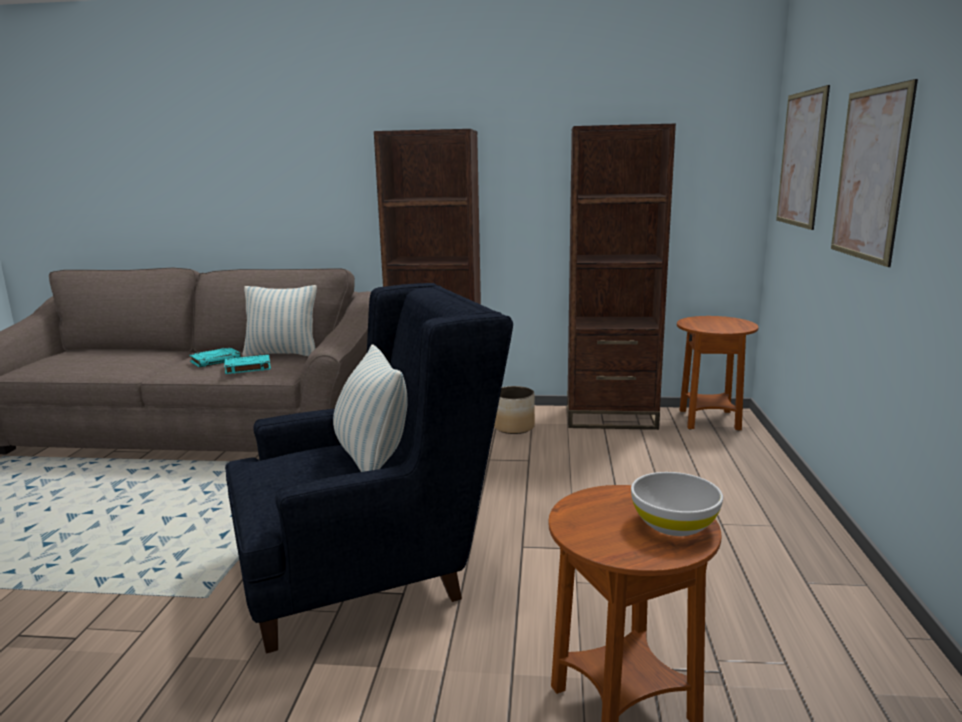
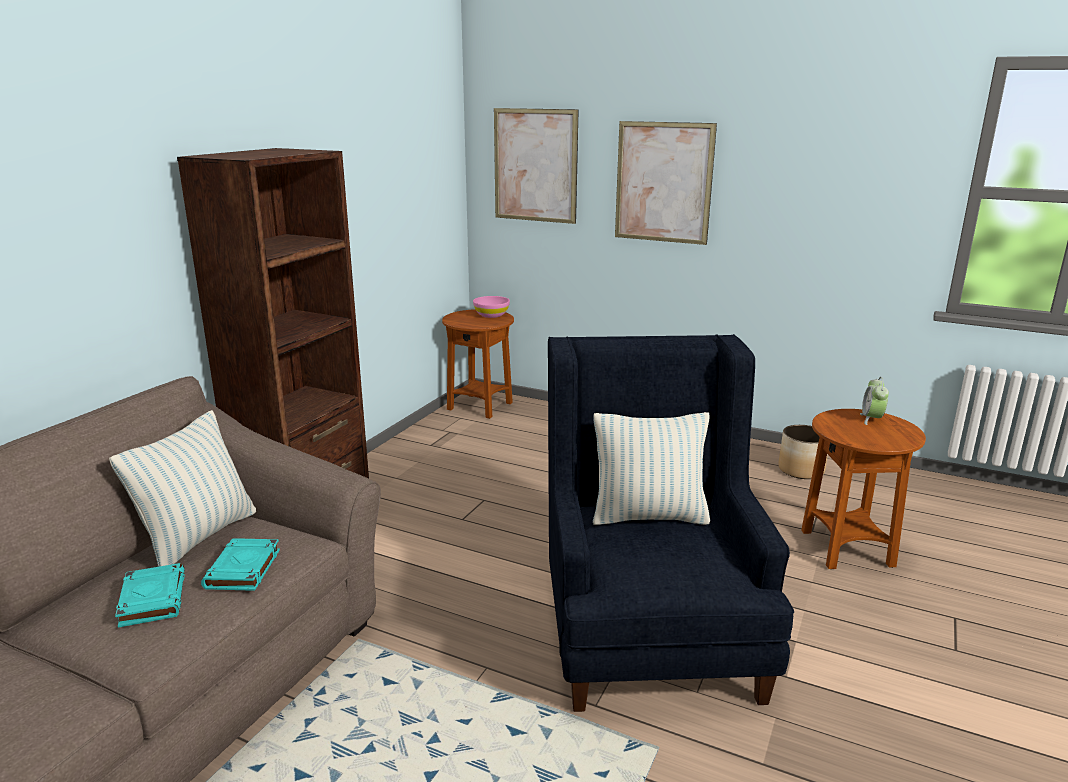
camera: 70 degrees left, 5 degrees up
(514, 427) = (396, 489): planter -> planter (801, 470)
(611, 417) = (428, 440): brown bookcase -> none
(674, 524) = (871, 419): white bowl -> alarm clock
(736, 325) = (491, 315): none -> pink bowl

